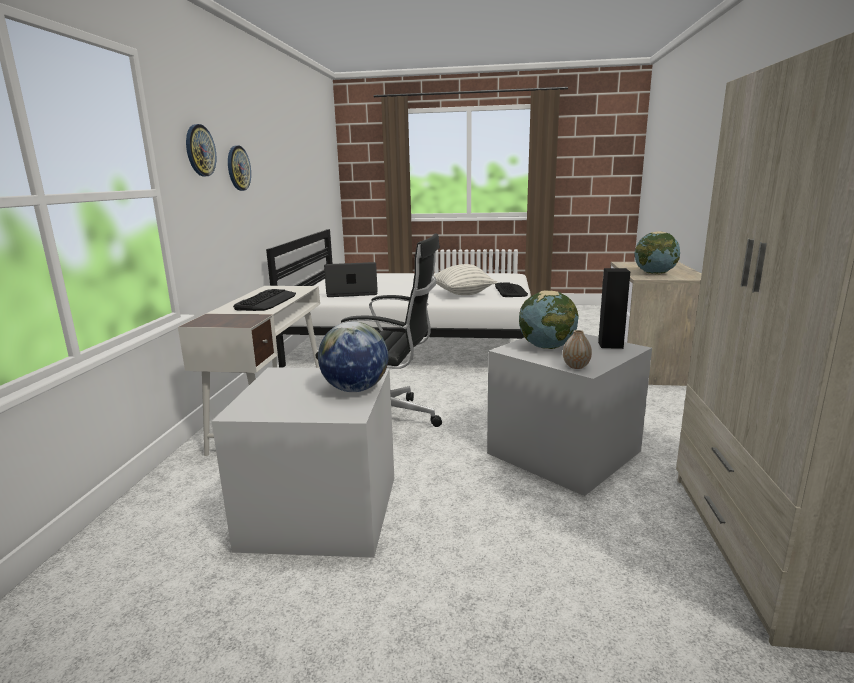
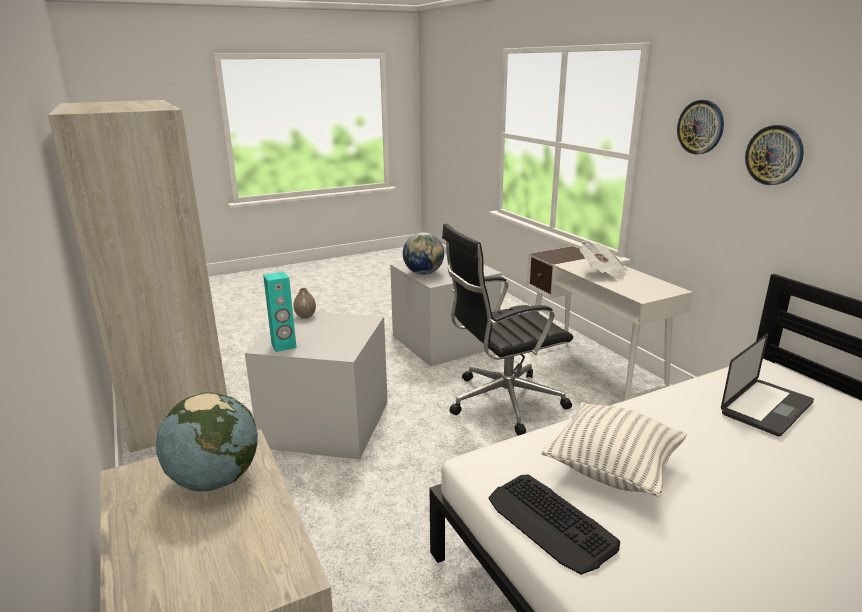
camera: 145 degrees right, 5 degrees up
(267, 301) = (602, 273): keyboard -> newspaper
(547, 347) = (339, 330): globe -> none
(610, 345) = (284, 346): black speaker -> turquoise speaker

